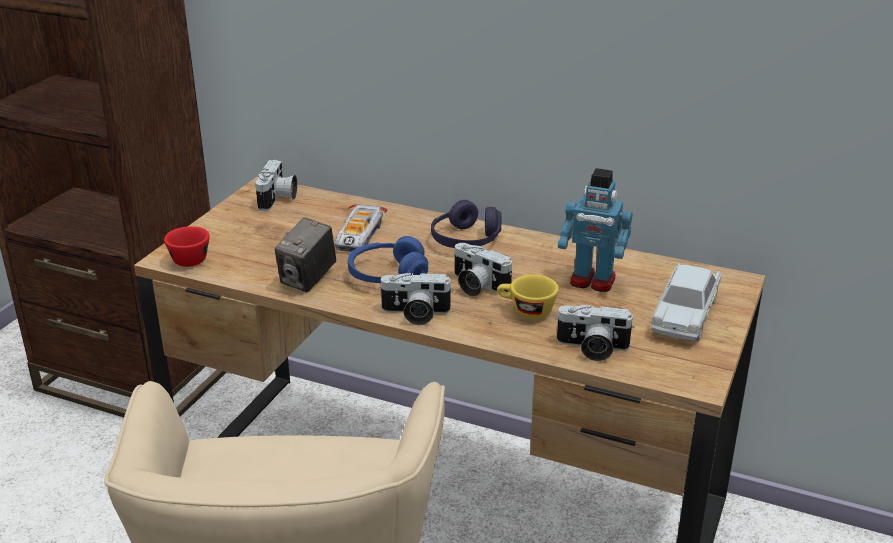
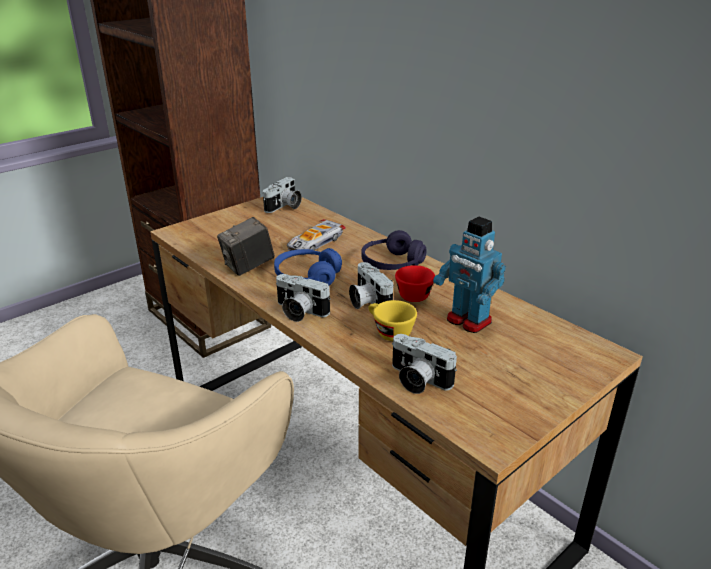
camera: 25 degrees right, 0 degrees up
(189, 257) = (188, 234): red cup -> red cup (414, 293)
(684, 315) = (530, 372): white toy car -> none

